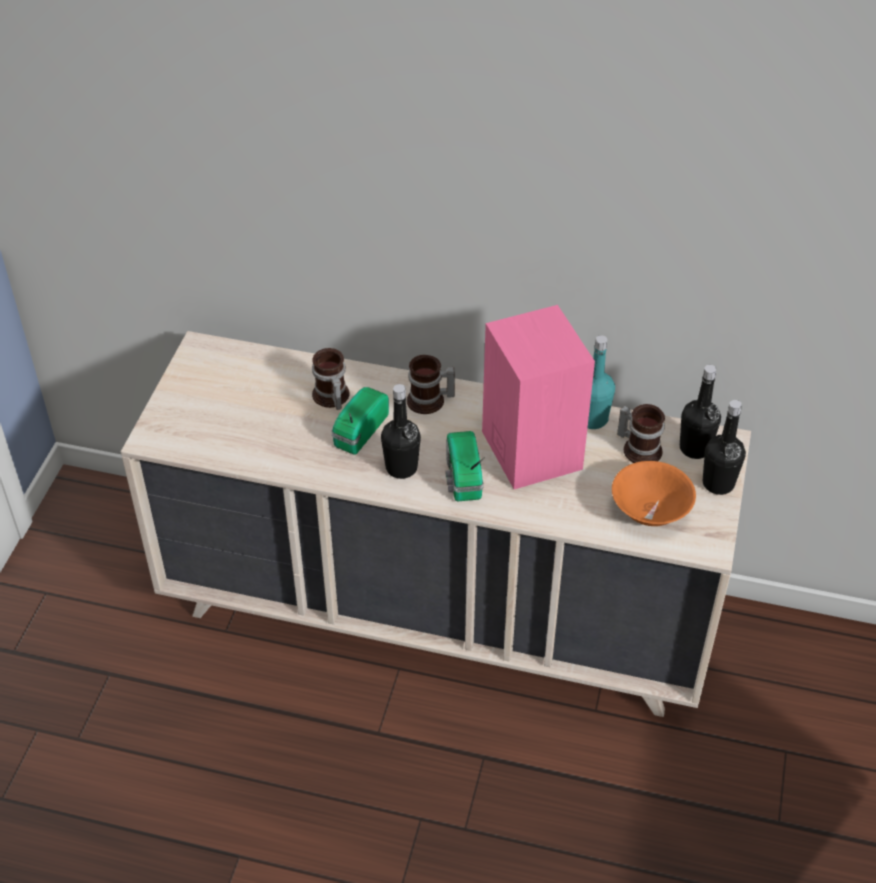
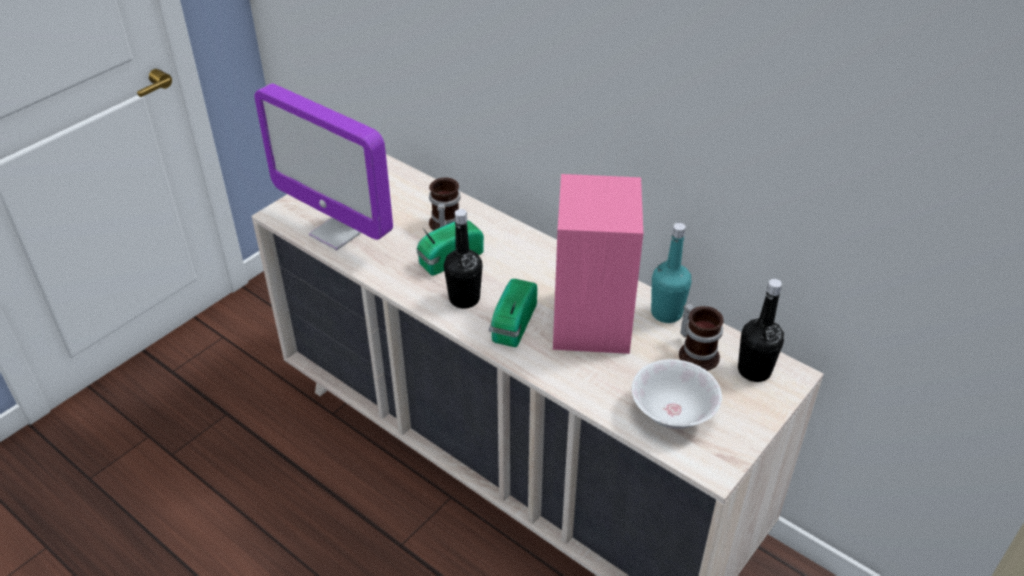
camera: 25 degrees right, 5 degrees down
(227, 440) = (338, 232): none -> monitor
(429, 402) = (526, 254): mug -> none
(649, 511) = (672, 413): orange bowl -> white bowl
(718, 483) = (759, 411): black bottle -> none

